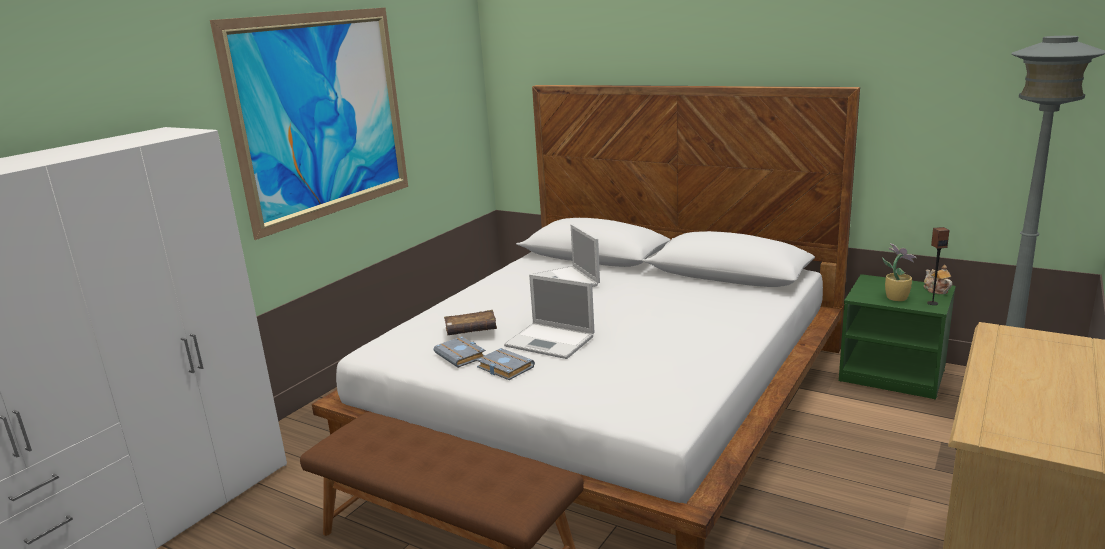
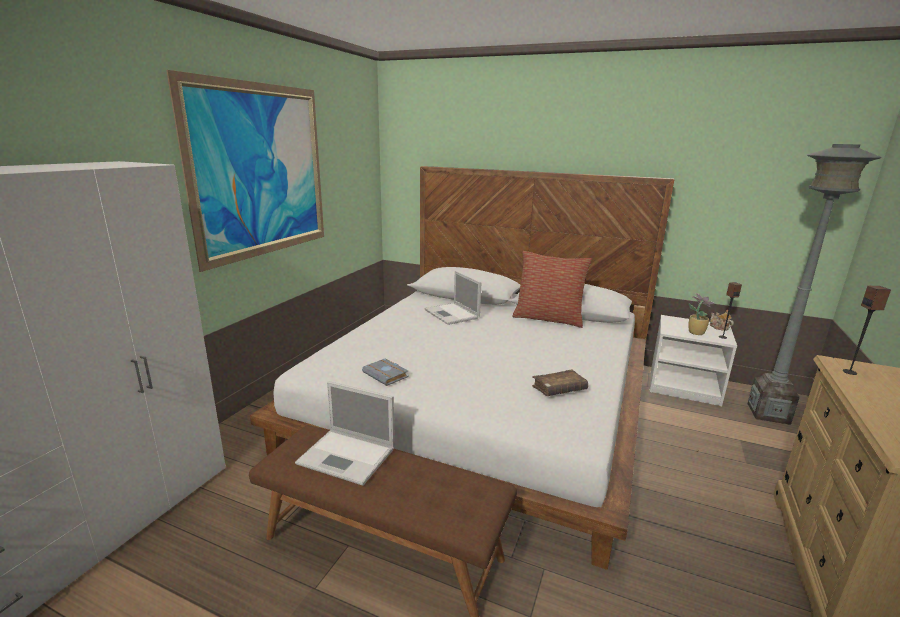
camera: 10 degrees left, 0 degrees up
(471, 330) = (389, 353): brown book -> brown book (559, 389)
(503, 368) = (425, 386): grey book -> none
(551, 341) = (458, 363): laptop -> laptop (348, 456)
(692, 283) = (548, 318): none -> pillow
(893, 374) = (684, 386): green nightstand -> white nightstand
(1003, 342) = (850, 372): none -> speaker

